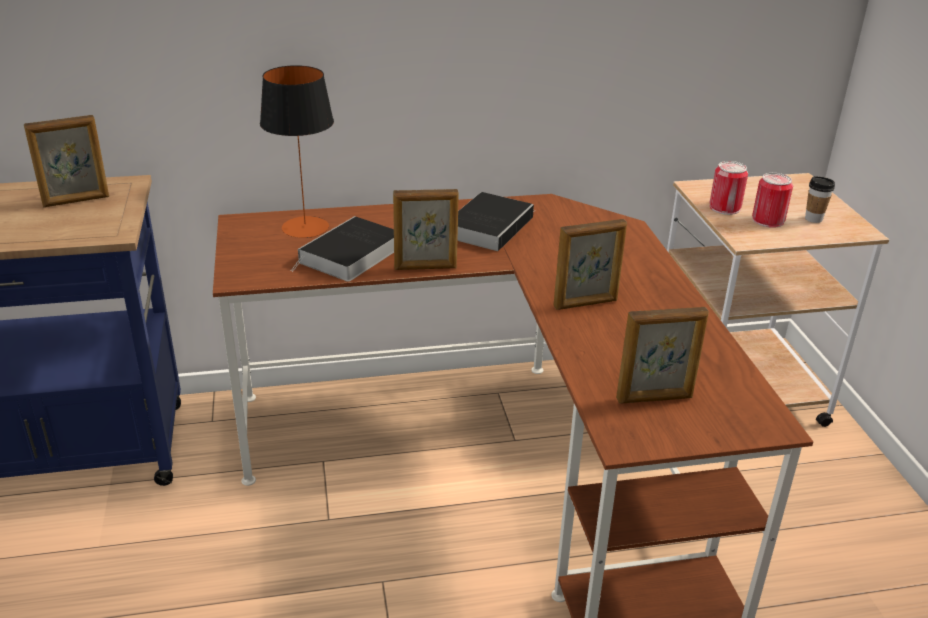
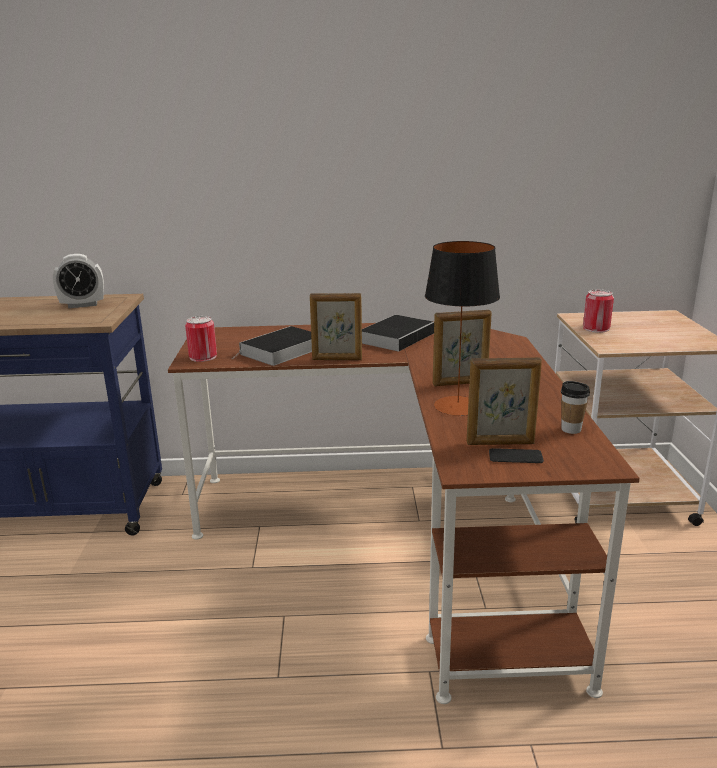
camera: 10 degrees right, 10 degrees down
(76, 201) = (83, 305): picture frame -> alarm clock
(305, 227) = (254, 335): table lamp -> table lamp (458, 406)
(676, 419) = (515, 457): none -> phone
(768, 220) = (632, 336): can -> can (203, 357)
(813, 219) = (673, 336): cup -> cup (571, 429)

